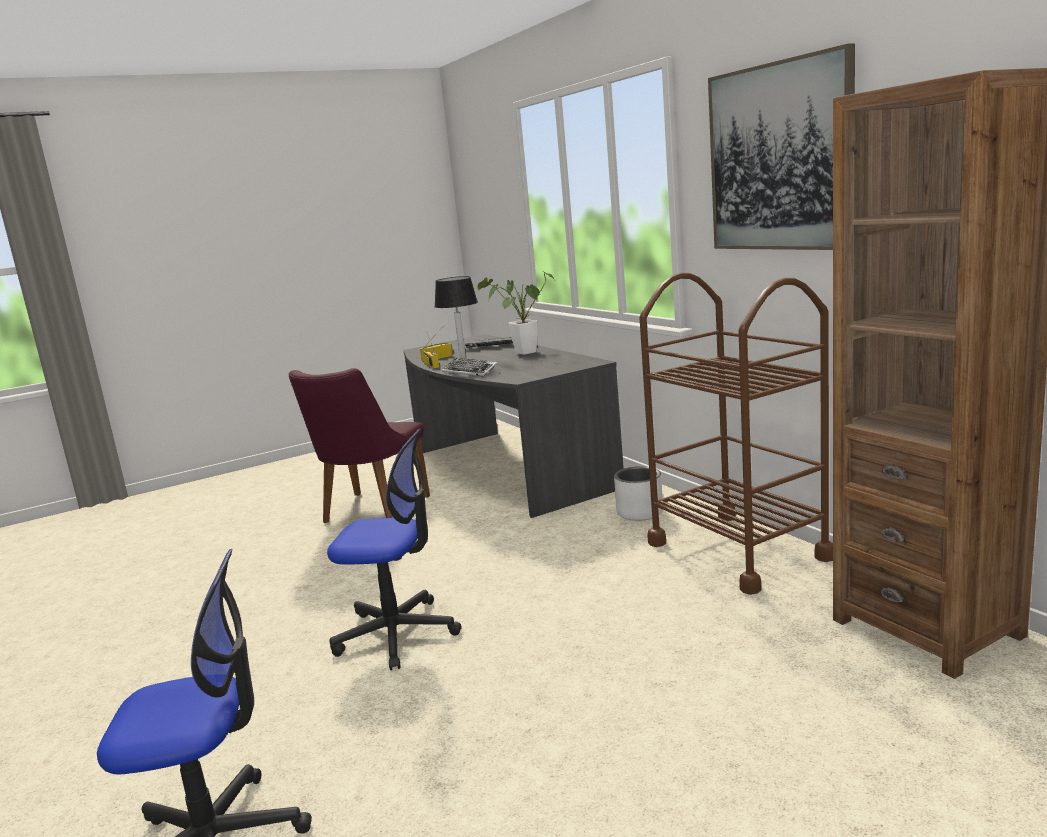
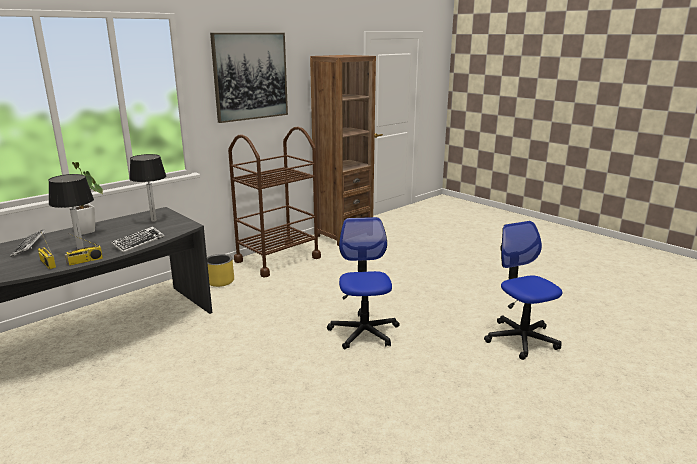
camera: 105 degrees left, 5 degrees up
(370, 512) = (162, 390): purple chair -> none
(550, 365) = (154, 220): none -> table lamp
(640, 512) = (220, 281): white planter -> yellow planter

